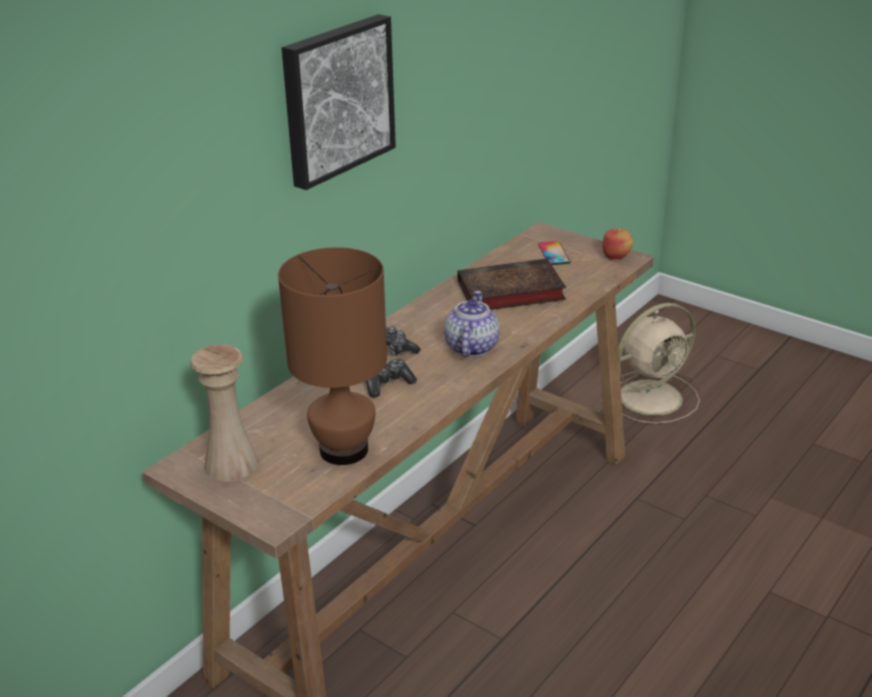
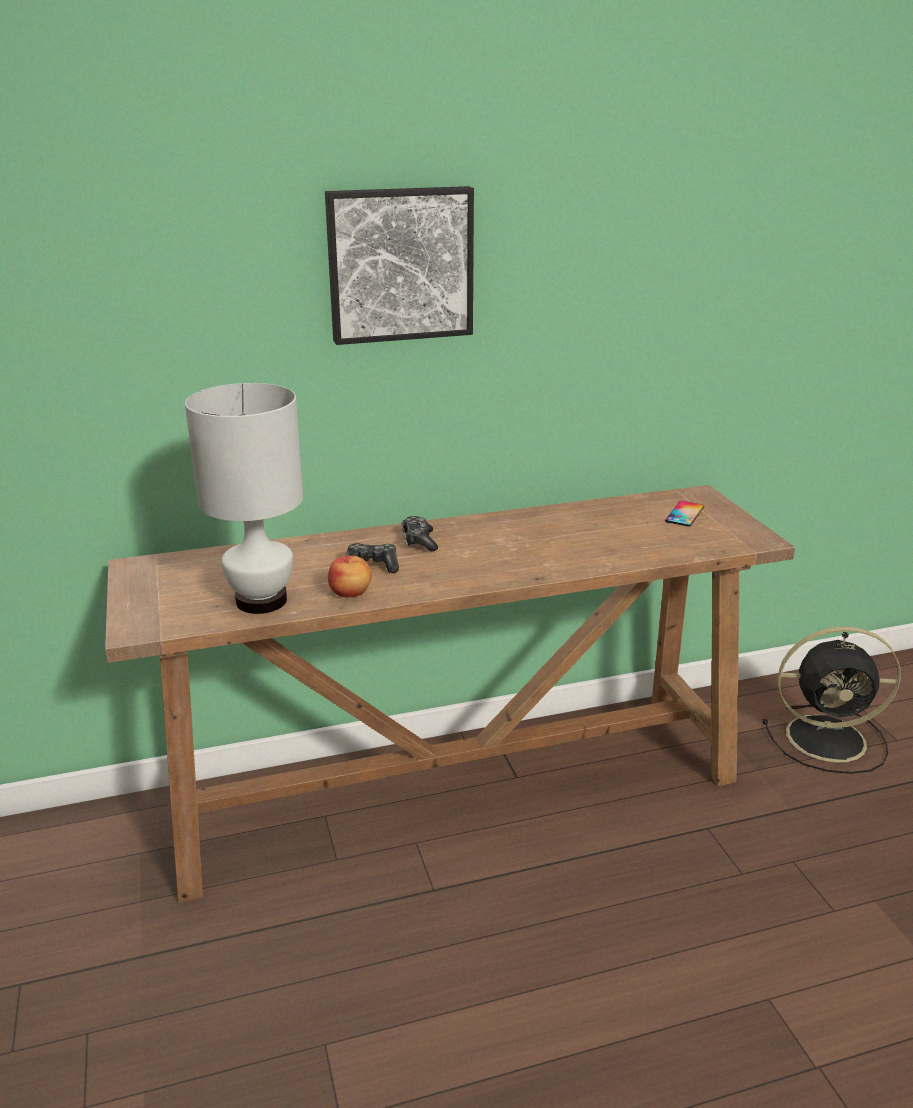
camera: 35 degrees right, 5 degrees down
(231, 464) = (169, 578): beige vase -> none
(344, 449) = (262, 600): brown table lamp -> white table lamp
(470, 347) = (487, 562): teapot -> none
(508, 292) = (589, 531): book -> none
(616, 256) = (750, 535): apple -> apple (350, 593)
(653, 397) = (829, 738): beige fan -> black fan

